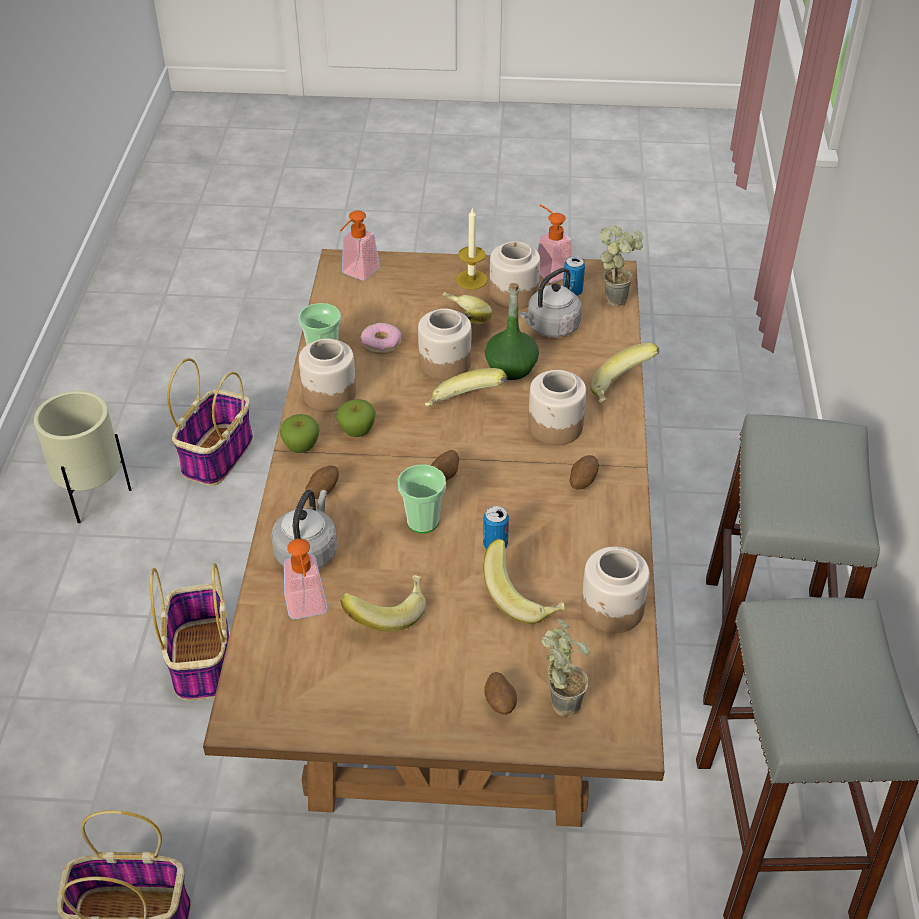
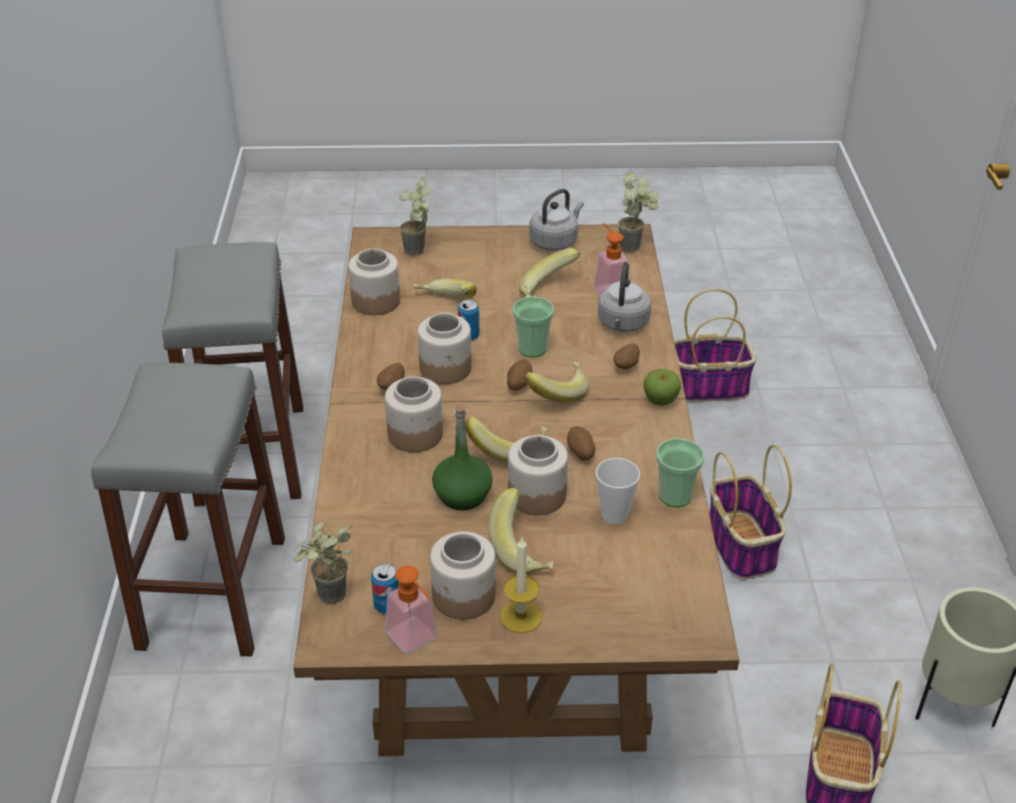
camera: 175 degrees right, 5 degrees down
(244, 691) = (635, 247): none -> potted plant
(329, 394) = (653, 454): jar -> jar (446, 368)
(357, 274) = (675, 616): soap dispenser -> none
(357, 432) = (611, 418): apple -> none
(381, 344) = (614, 515): donut -> cup
(500, 703) = (459, 250): potato -> potato (580, 453)
(550, 328) = (417, 549): grey kettle -> grey kettle (555, 241)
(622, 390) = (342, 476): banana -> banana (557, 393)

